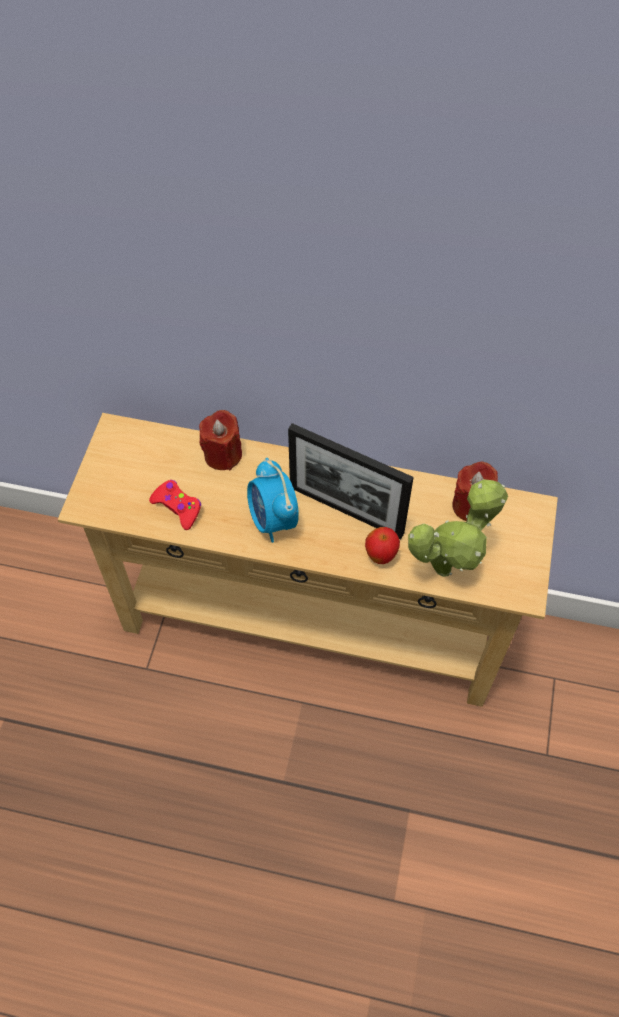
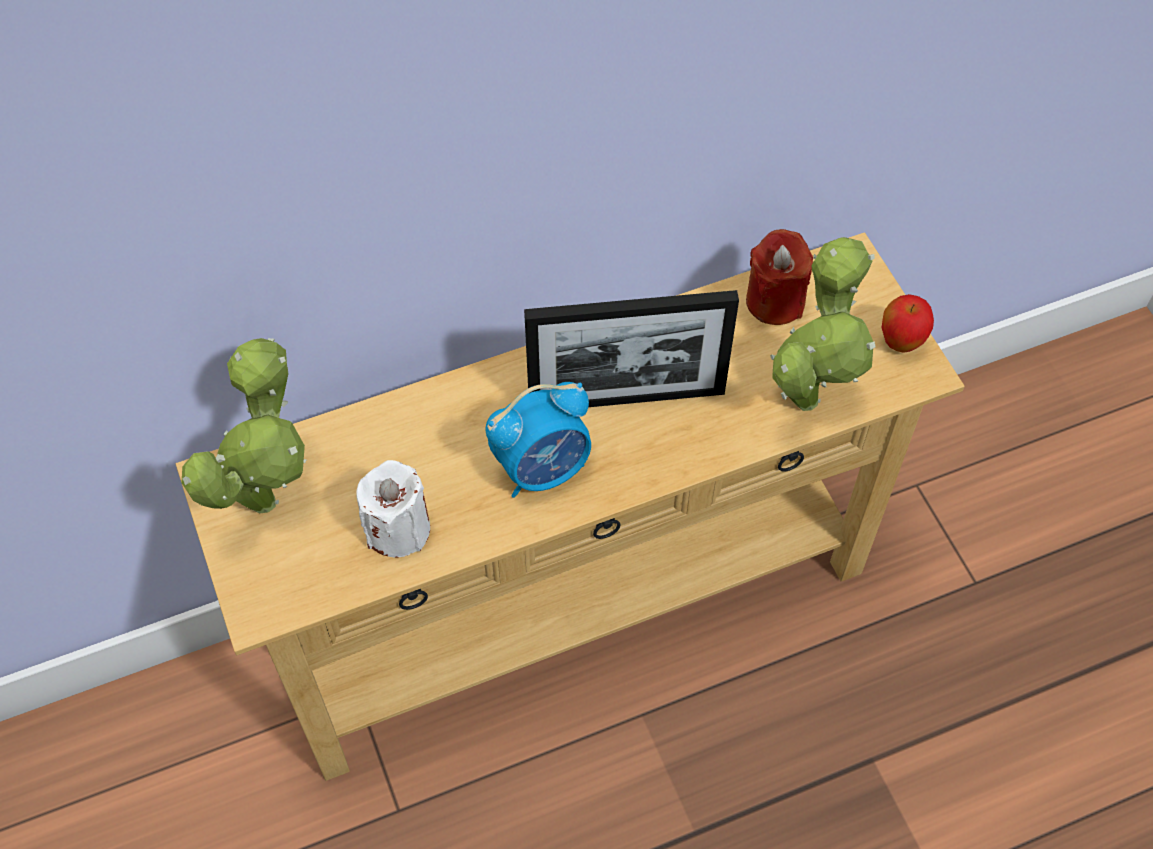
camera: 35 degrees left, 0 degrees up
(131, 452) = (267, 494): none -> potted plant
(178, 507) = (398, 529): red game controller -> white candle
(223, 455) = (402, 421): red candle -> none
(273, 520) = (543, 468): alarm clock -> alarm clock turned 60 degrees counterclockwise
(380, 556) = (717, 431): apple -> apple (900, 342)

